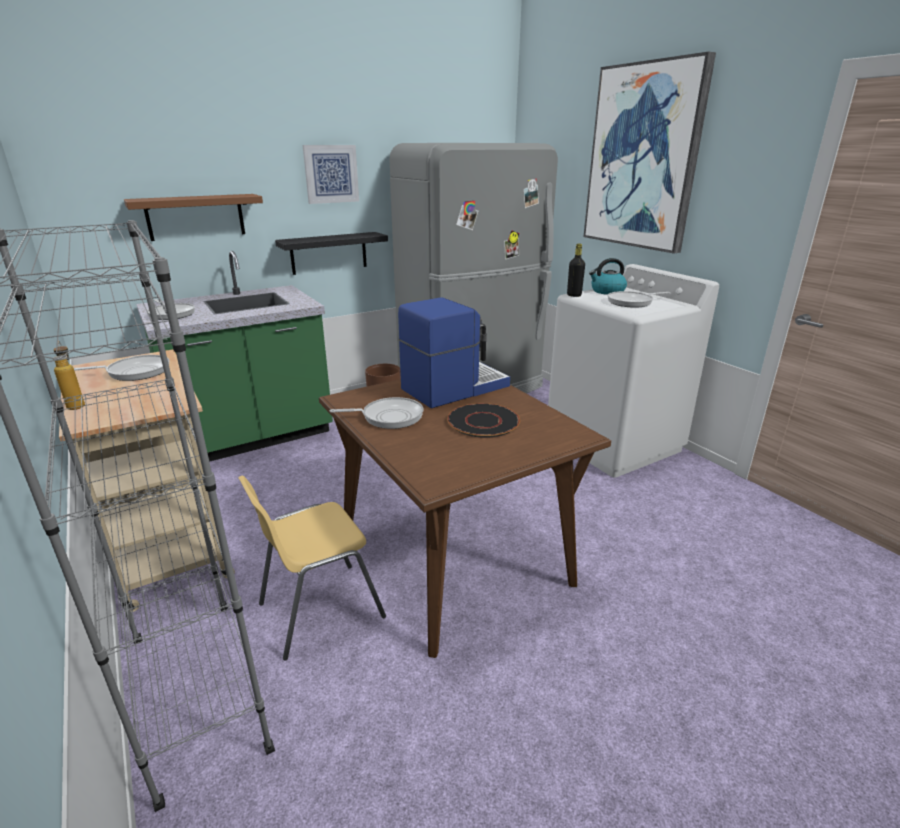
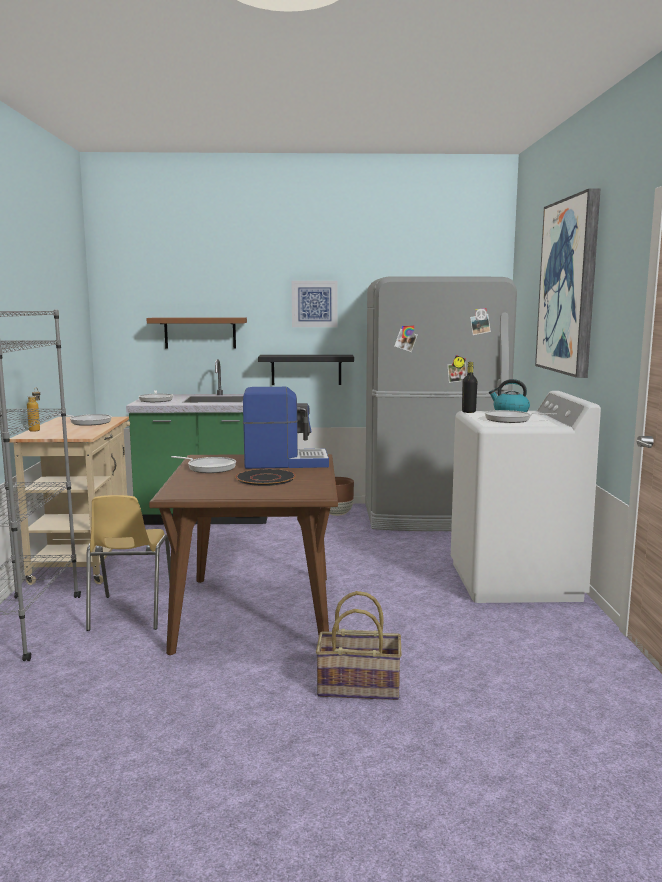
camera: 30 degrees right, 15 degrees down
(319, 610) = (130, 613): yellow chair -> yellow chair turned 90 degrees counterclockwise
(649, 618) = (359, 686): none -> basket

